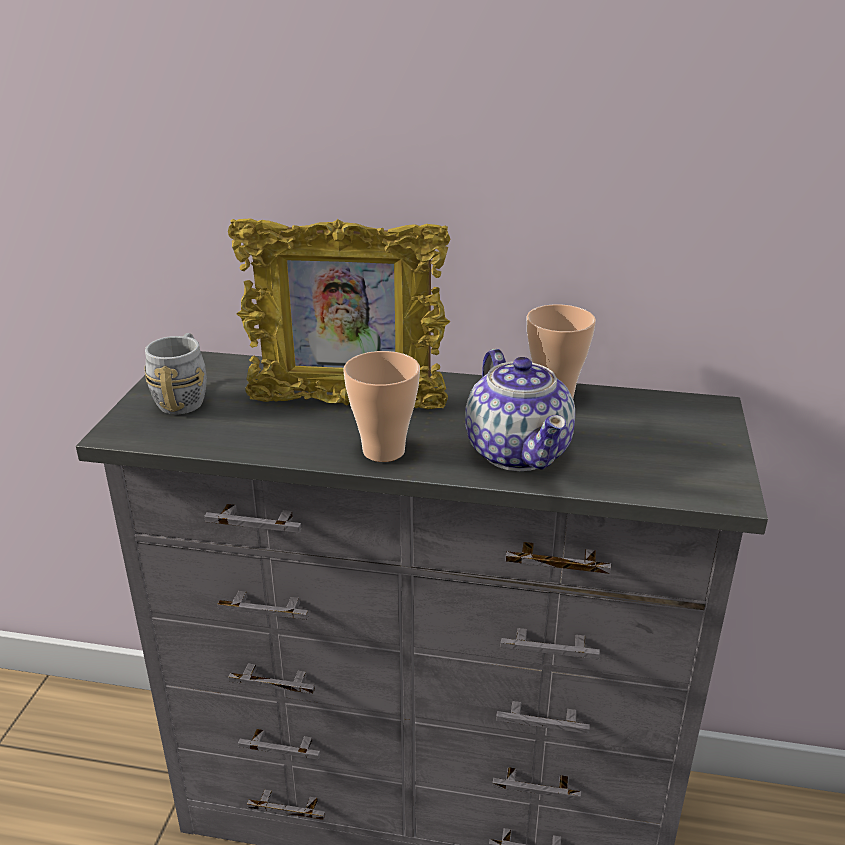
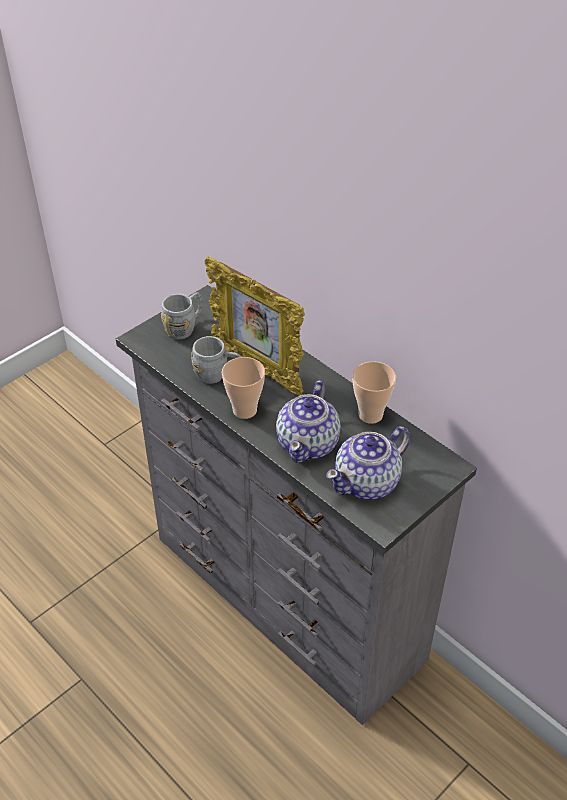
camera: 35 degrees right, 15 degrees up
(298, 429) = (218, 376): none -> grey mug
(647, 459) = (368, 482): none -> teapot

